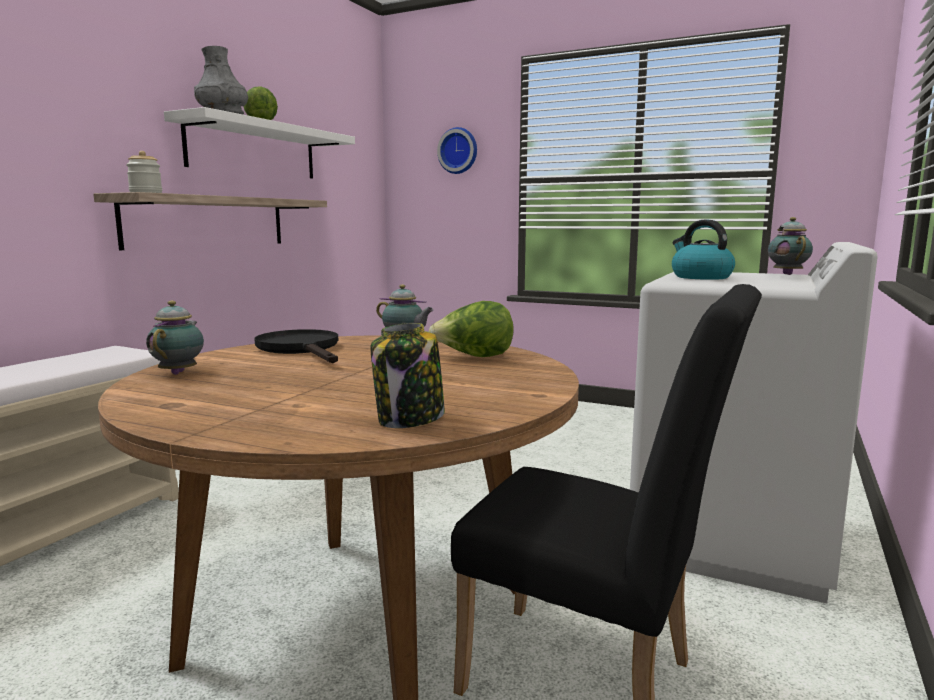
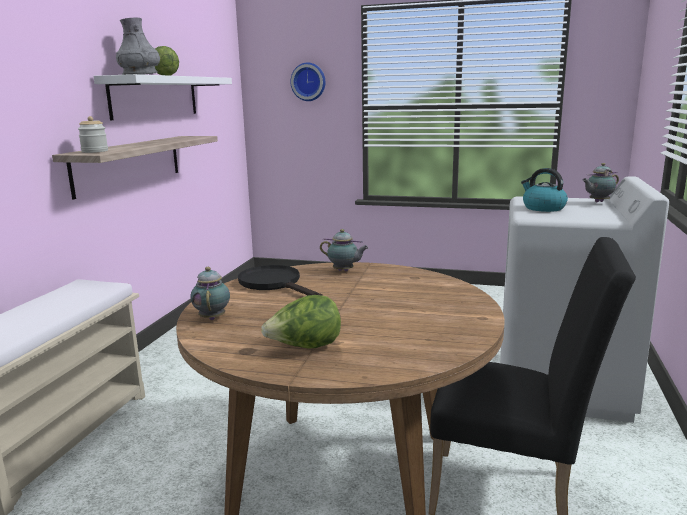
camera: 10 degrees left, 5 degrees up
(410, 419) = (421, 348): jar -> none
(474, 357) = (408, 283): lettuce -> lettuce (305, 347)
(787, 274) = (597, 202): teapot -> teapot turned 105 degrees counterclockwise

